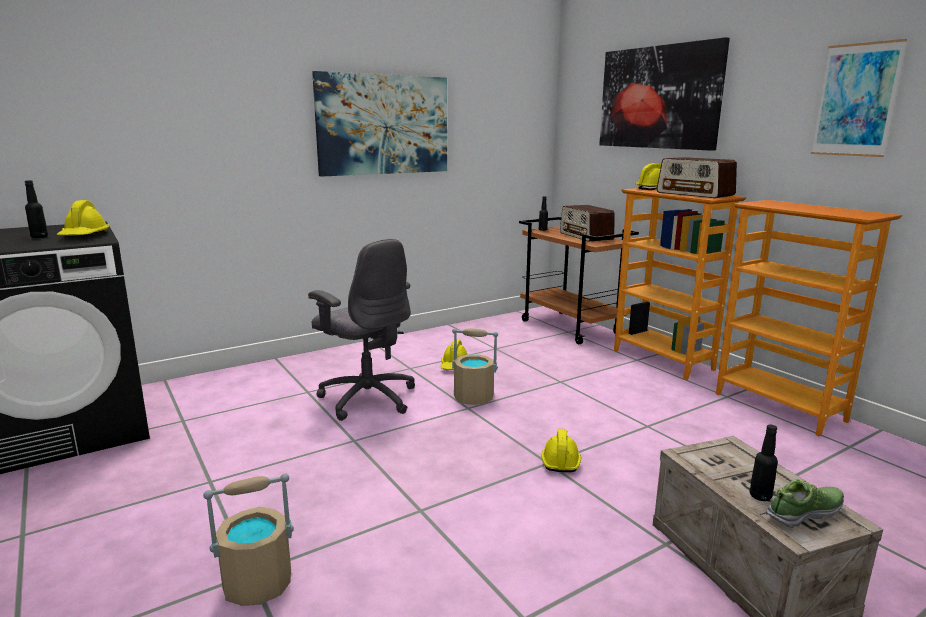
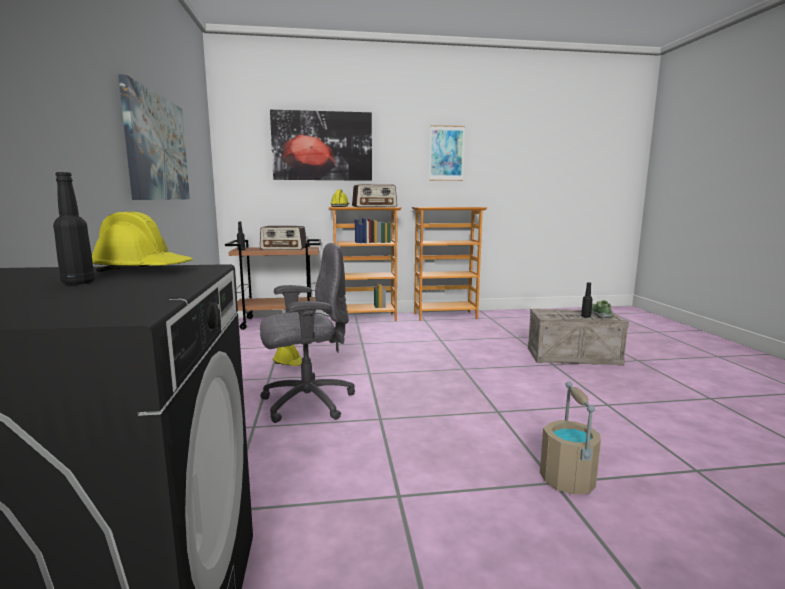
camera: 65 degrees left, 5 degrees down
(474, 397) = (355, 368): beige bucket -> none
(560, 460) = (462, 365): yellow hard hat -> none

